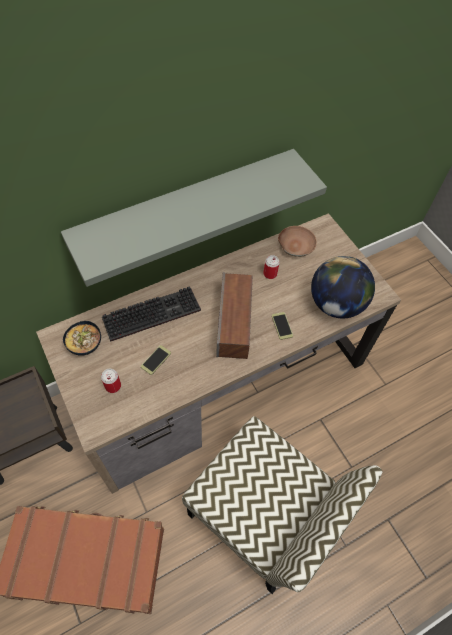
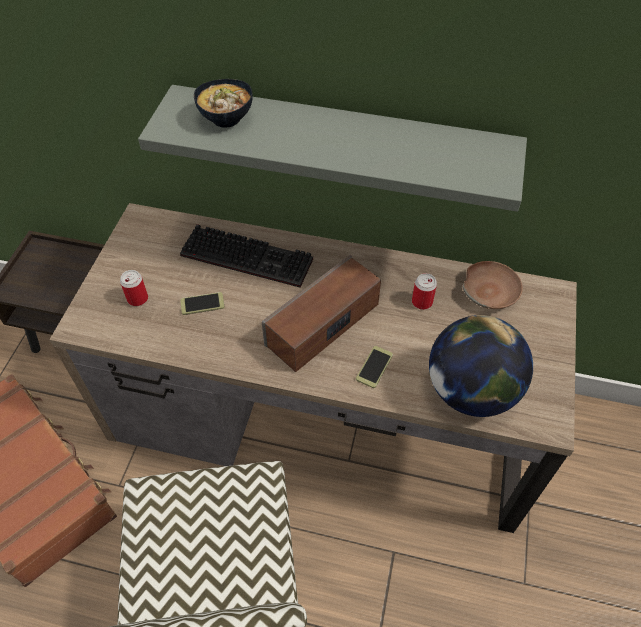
camera: 45 degrees right, 5 degrees down
(86, 345) = (155, 244): bowl -> bowl (227, 119)

